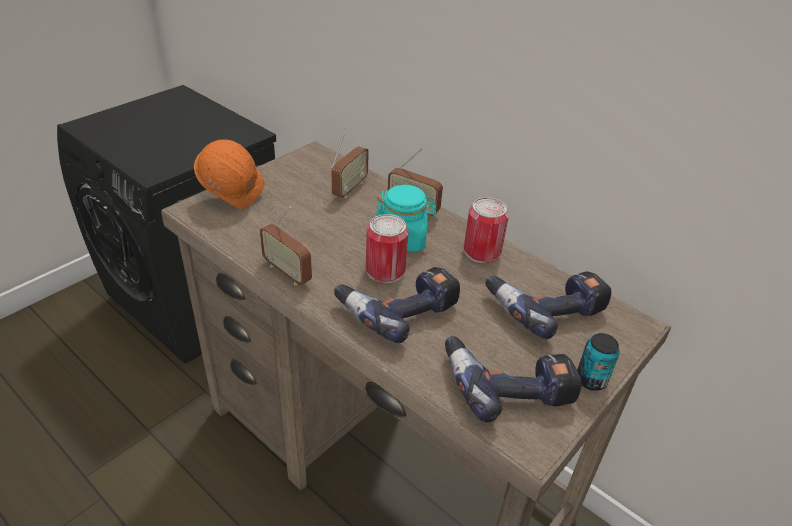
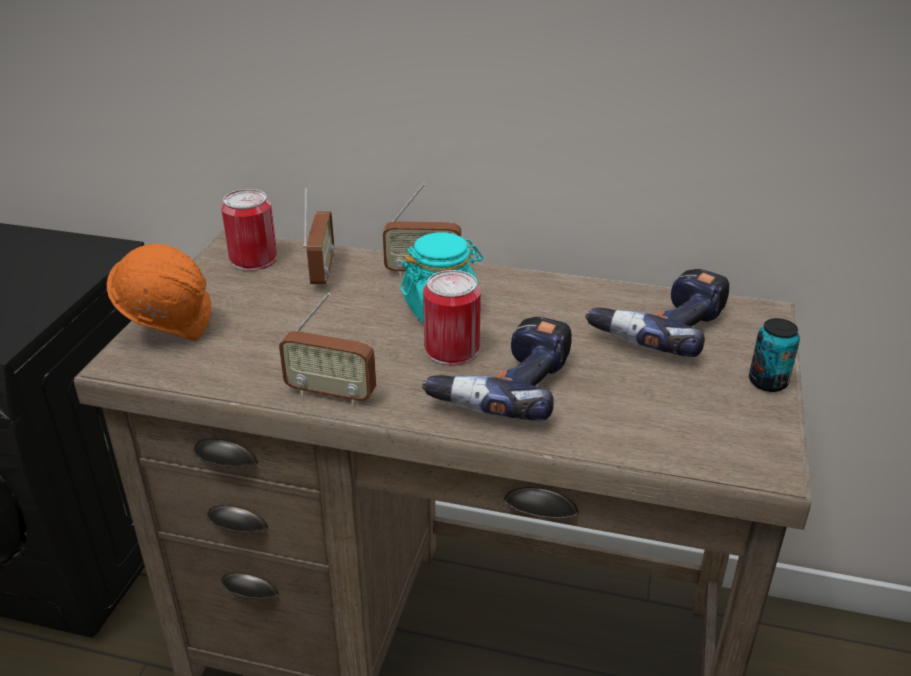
camera: 25 degrees left, 5 degrees down
(482, 251) = (544, 293): can -> can (253, 259)
(507, 383) = (691, 418): power drill -> none

